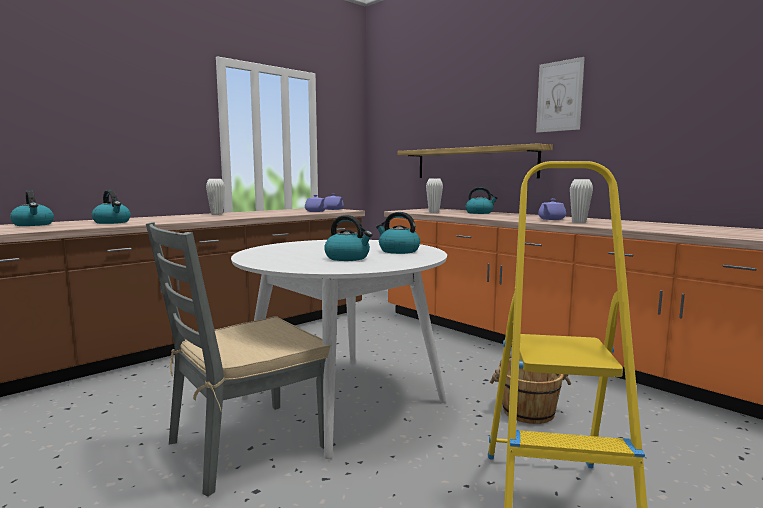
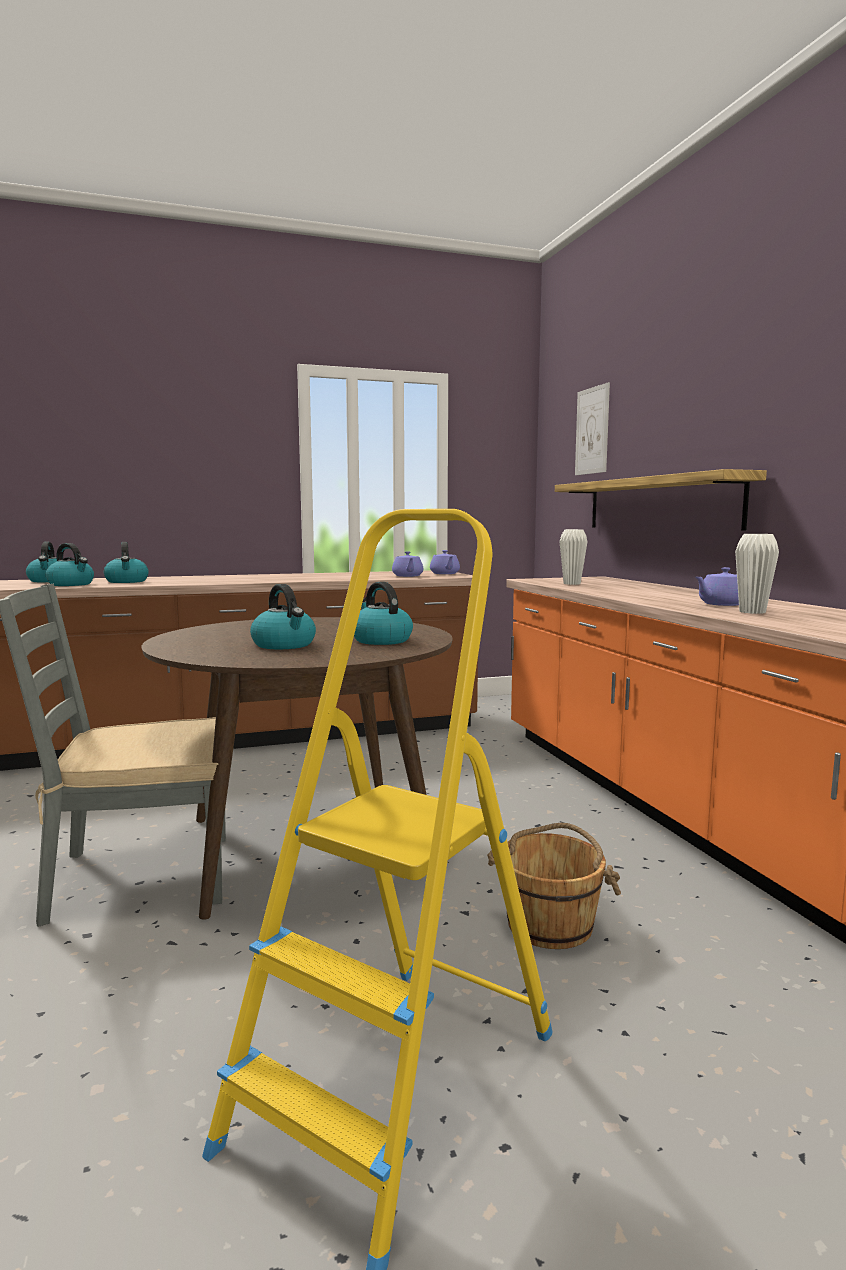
camera: 25 degrees right, 0 degrees up
(216, 214) = (273, 575): white vase -> none
(343, 400) = (308, 848): white dining table -> brown dining table
(479, 213) = (644, 587): kettle -> kettle (71, 584)
(559, 96) = (779, 382): picture -> picture (592, 431)

